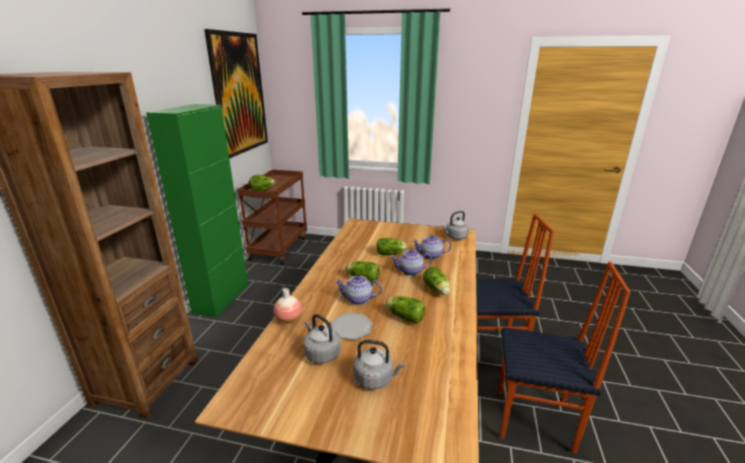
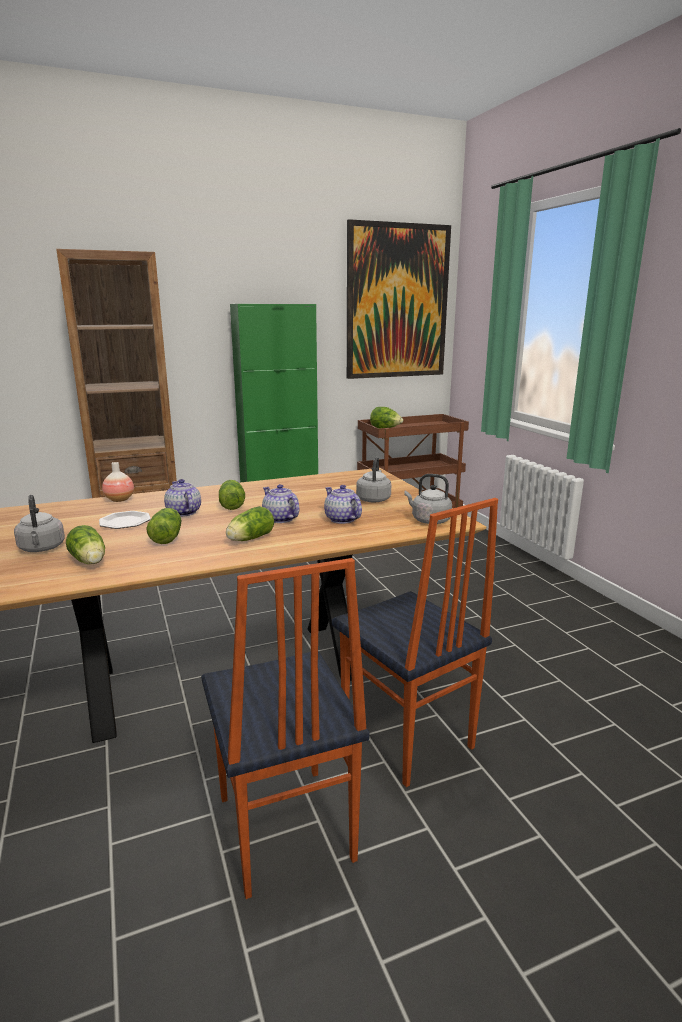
camera: 55 degrees right, 5 degrees down
(321, 353) = (71, 522): grey kettle -> grey kettle (373, 499)
(391, 254) = (314, 502): lettuce -> lettuce (89, 561)

